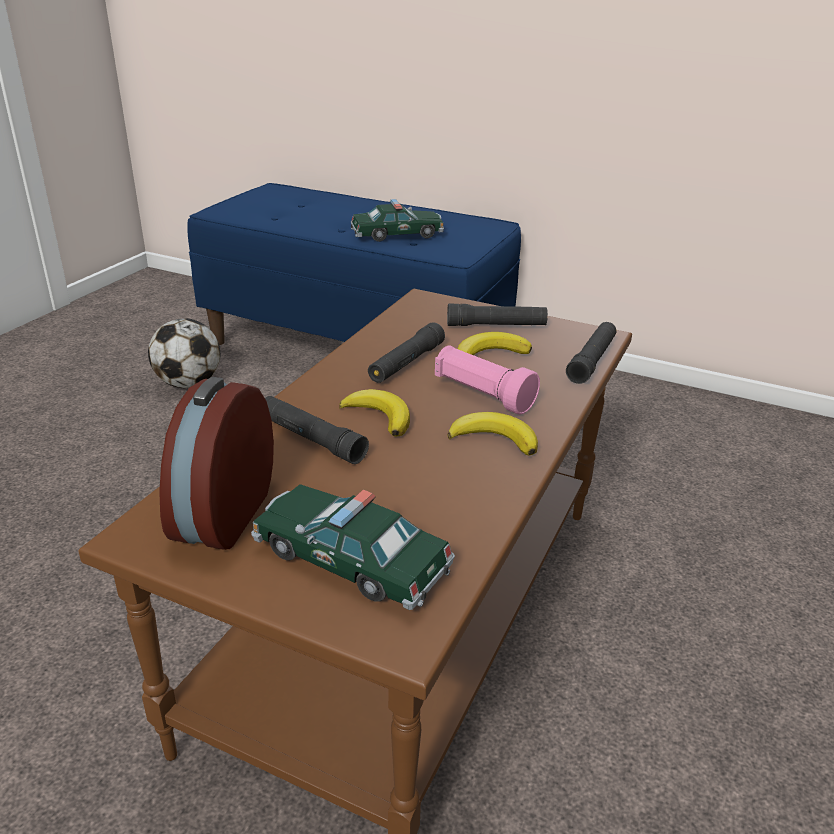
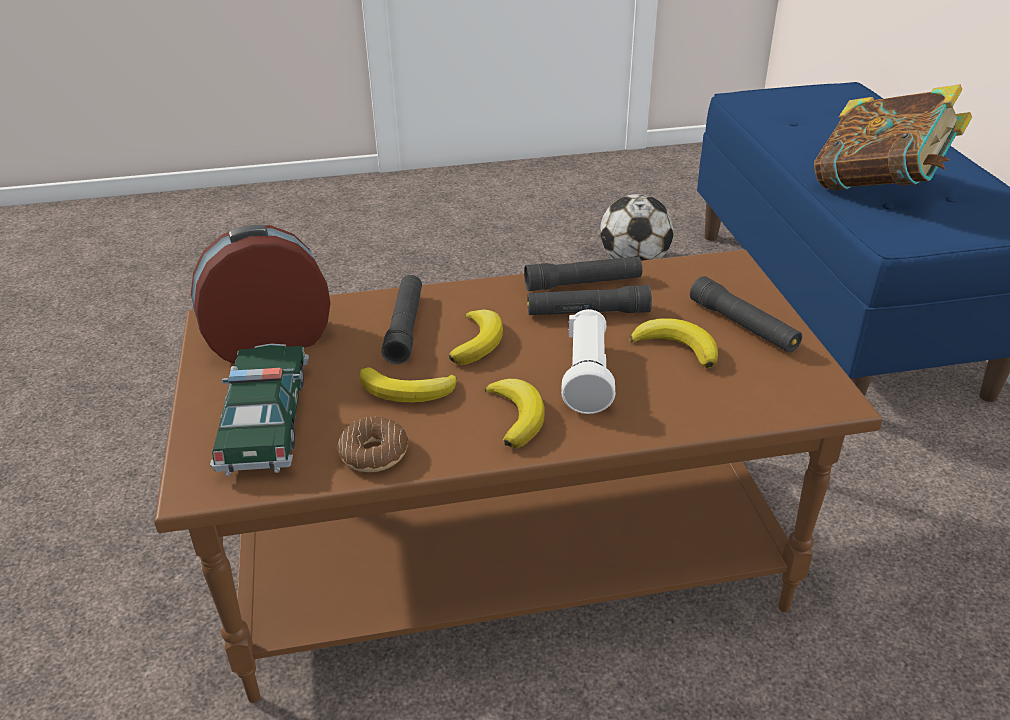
camera: 55 degrees right, 5 degrees up
(397, 234) = (879, 188): toy car -> book
(404, 471) = (408, 391): none -> banana
(467, 518) = (374, 453): none -> donut
(482, 395) = (587, 376): pink flashlight -> white flashlight
(591, 360) = (760, 414): black flashlight -> black flashlight (583, 283)

